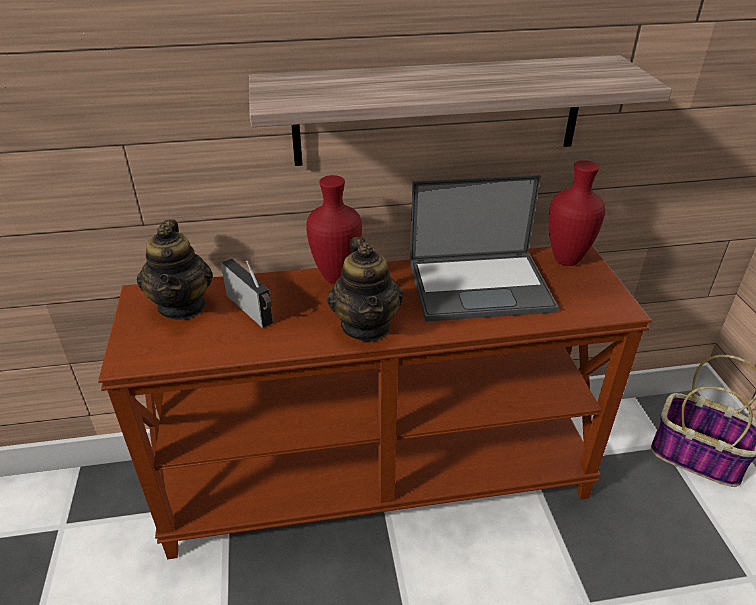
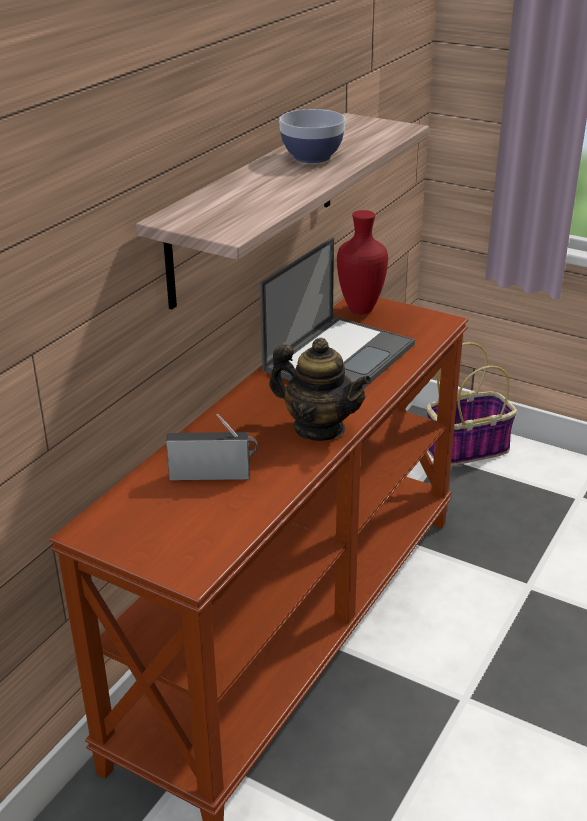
camera: 50 degrees left, 5 degrees down
(182, 305) = (148, 511): teapot -> none
(338, 277) = (230, 412): red vase -> none
(488, 76) = (312, 157): none -> bowl

